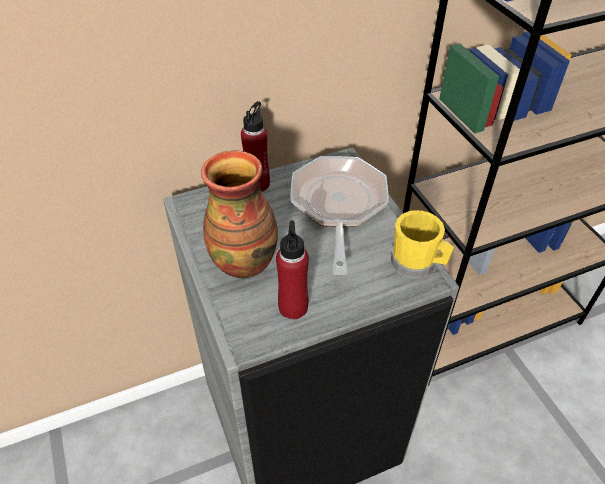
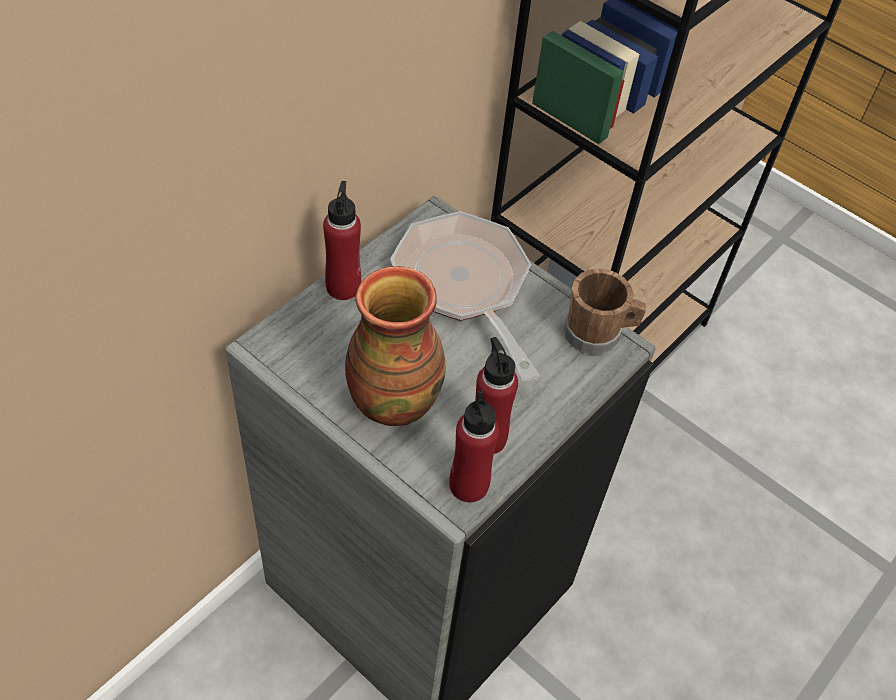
camera: 30 degrees left, 5 degrees up
(260, 333) = (469, 485): none -> red bottle
(417, 264) = (598, 334): yellow mug -> brown mug

